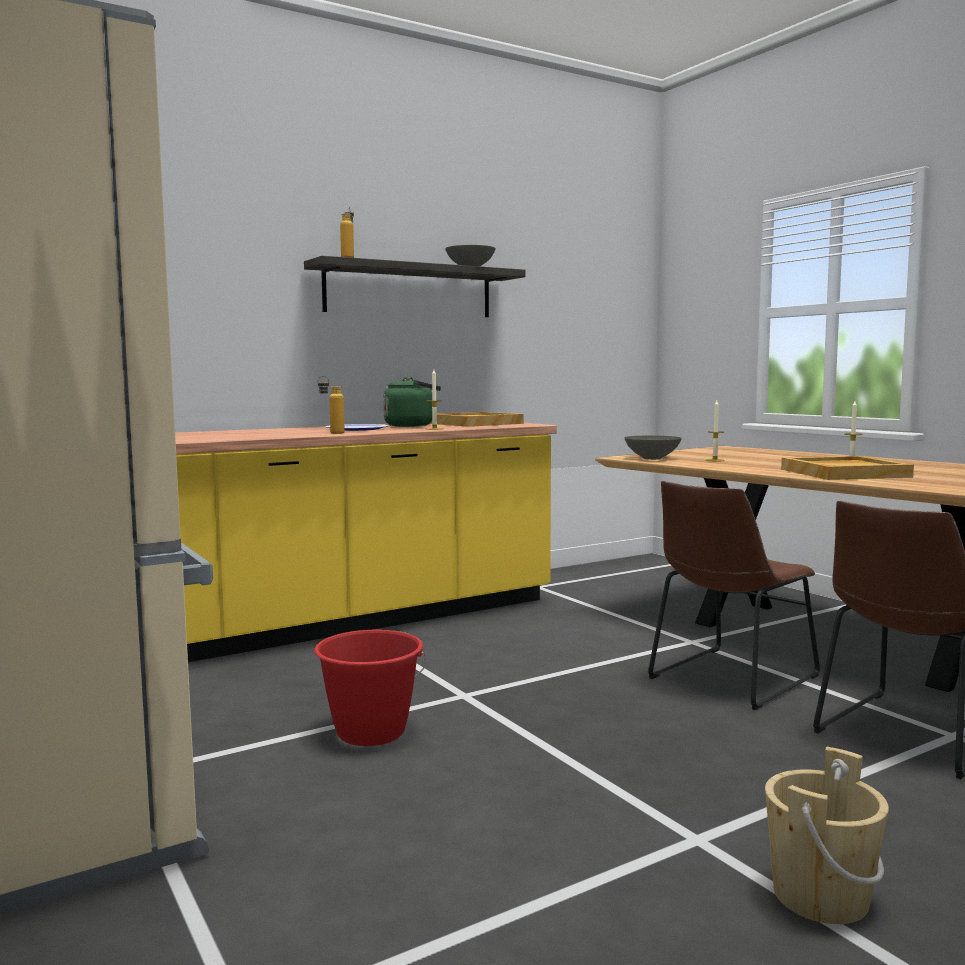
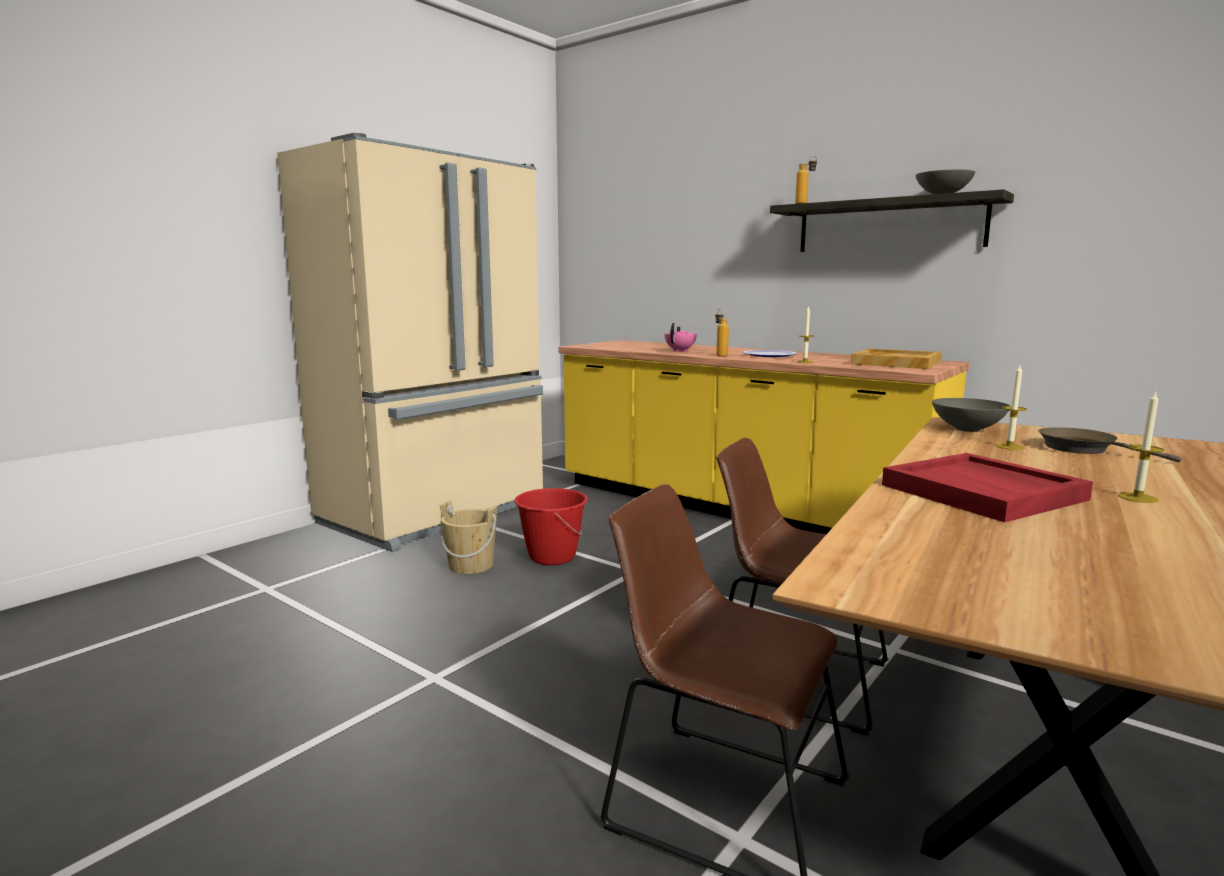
camera: 70 degrees right, 5 degrees up
(255, 435) = (680, 351): none -> pink teapot
(412, 425) = (830, 358): green kettle -> none
(727, 456) = (1083, 449): none -> brown frying pan
(820, 896) = (360, 729): beige bucket -> beige bucket (471, 565)
(844, 473) = (984, 492): beige tray -> red tray

